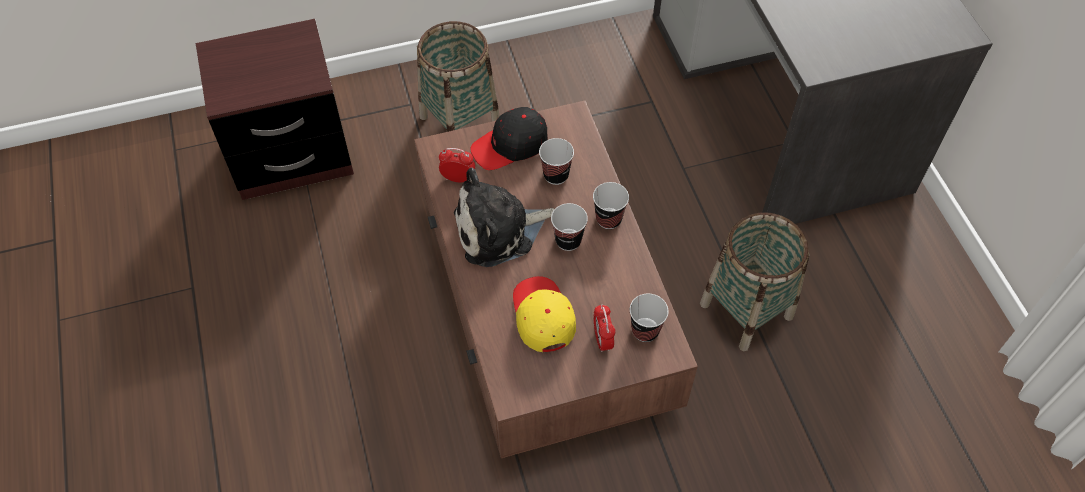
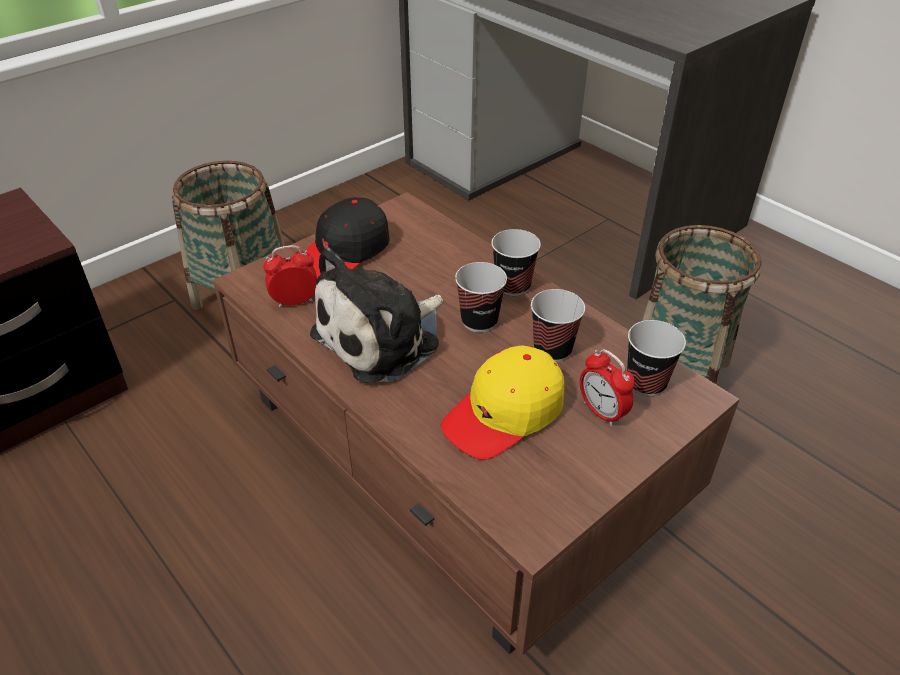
camera: 25 degrees left, 15 degrees down
(542, 316) = (504, 413): yellow cap -> yellow cap turned 90 degrees counterclockwise
(556, 175) = (419, 264): cup -> cup (552, 350)

